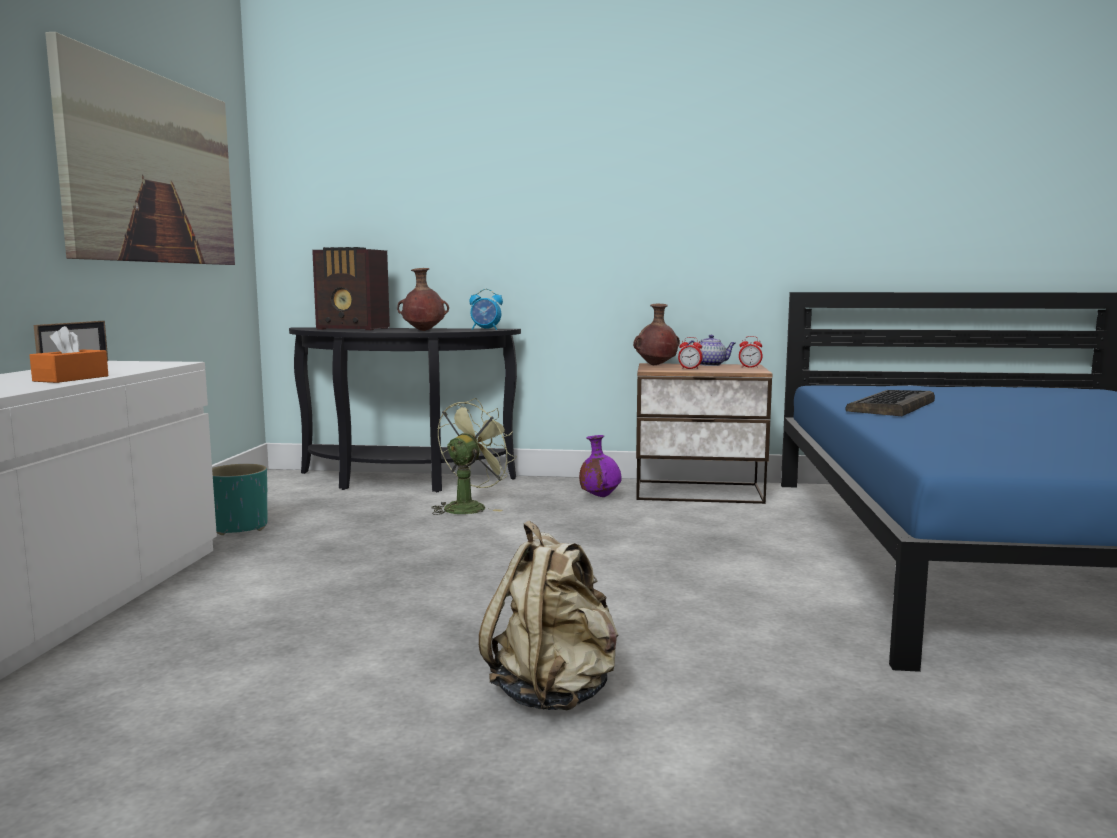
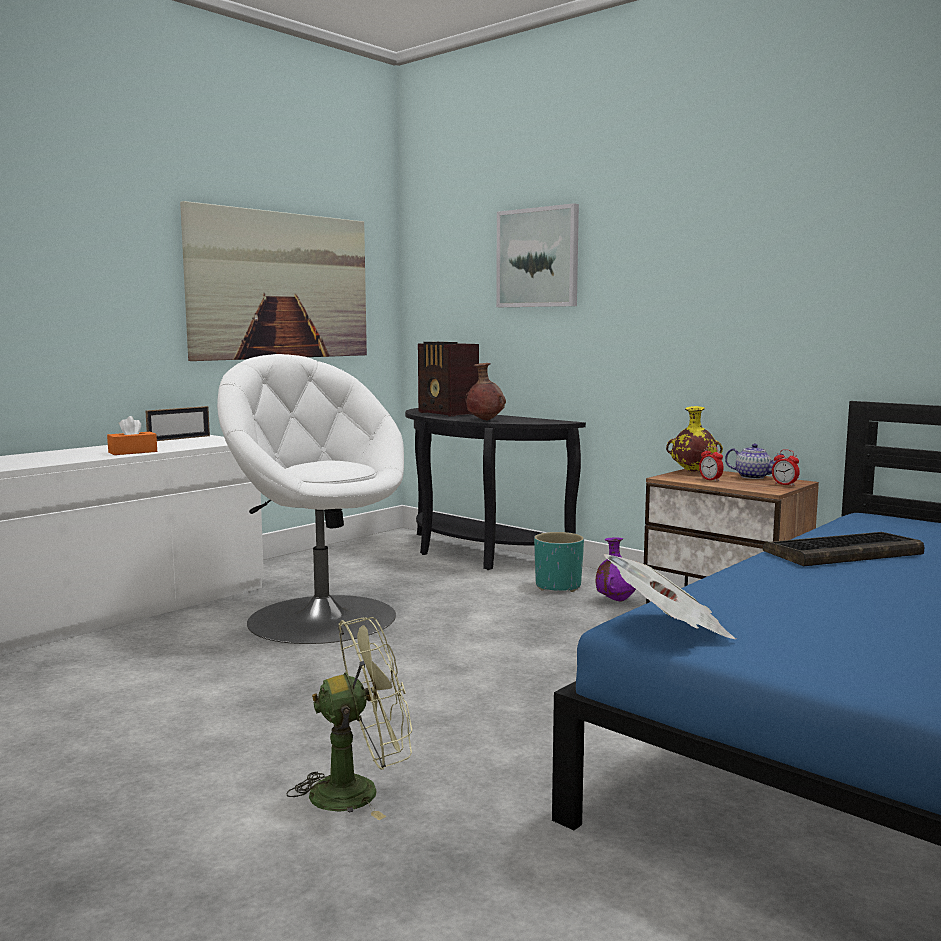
camera: 35 degrees right, 0 degrees up
(240, 527) = (305, 573): turquoise planter -> turquoise planter (558, 586)
(348, 564) = (321, 617): none -> white armchair
(451, 159) = (538, 258): none -> picture
(469, 507) = (487, 588): green fan -> green fan (358, 790)
(486, 329) = (546, 421): alarm clock -> none
(554, 693) = (276, 746): beige backpack -> none
(656, 365) = (692, 472): brown vase -> yellow vase
(977, 463) = (669, 629): none -> newspaper

